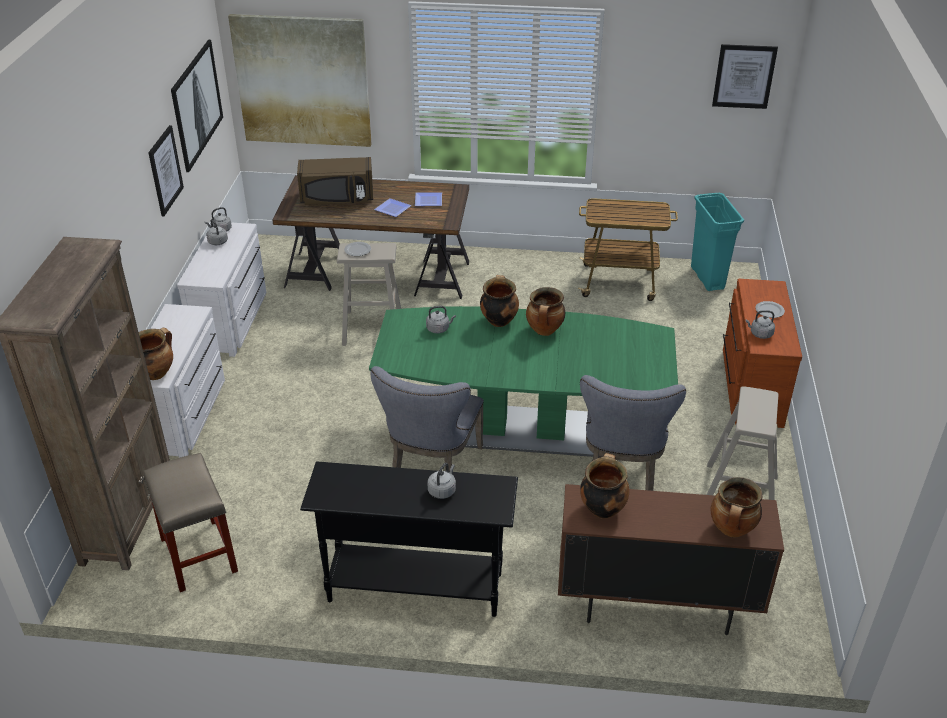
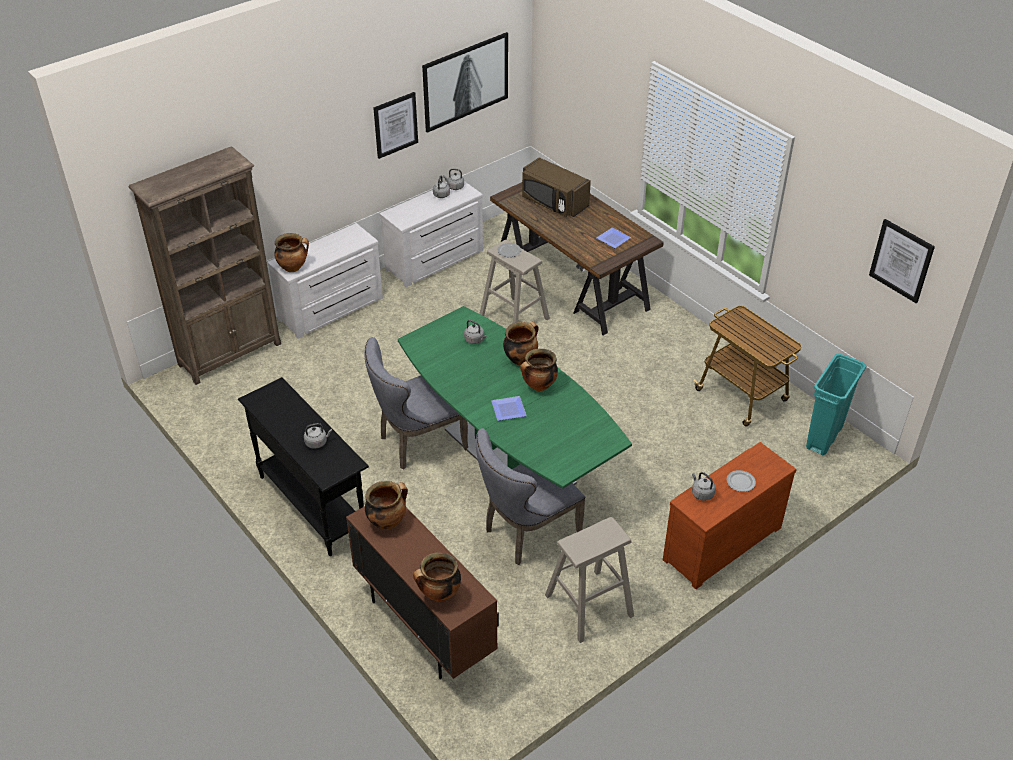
camera: 45 degrees right, 5 degrees up
(198, 554) = (236, 400): beige stool -> none
(303, 81) = (576, 93): picture -> none
(394, 209) = (580, 232): plate -> plate (510, 410)

